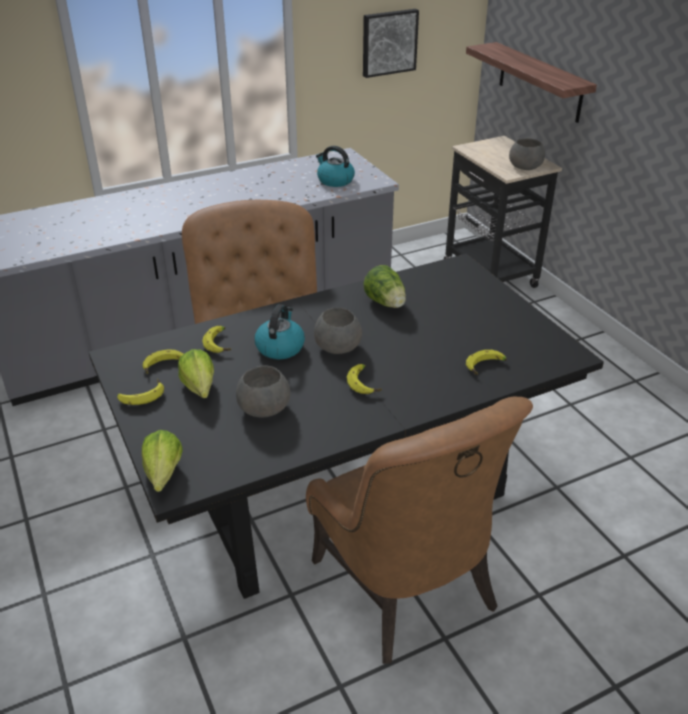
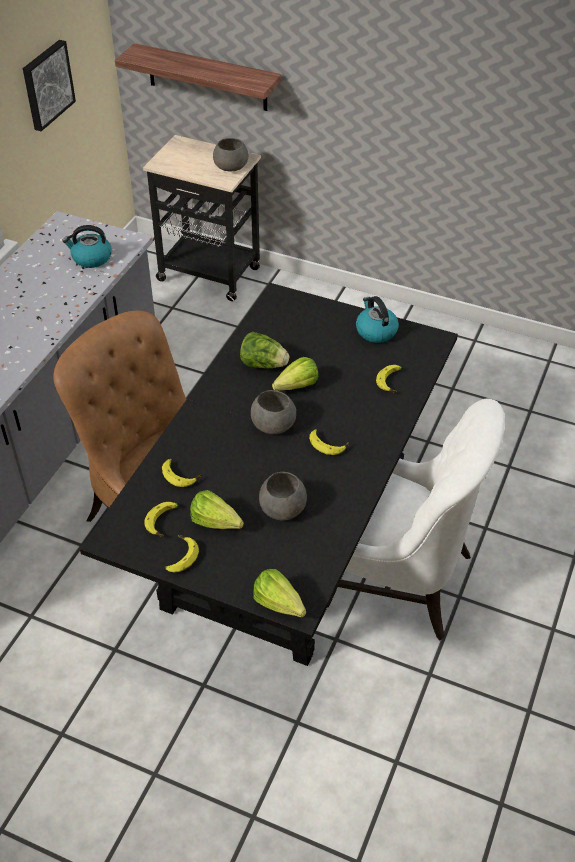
camera: 40 degrees left, 10 degrees up
(280, 347) = (231, 450): kettle -> kettle (375, 331)
(389, 329) = (293, 387): none -> lettuce
(406, 585) = (402, 578): brown chair -> white chair

